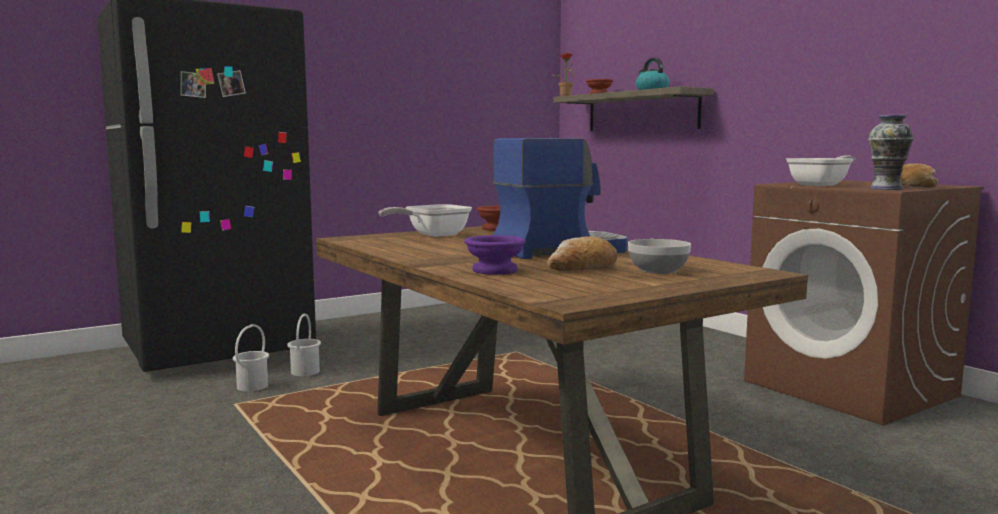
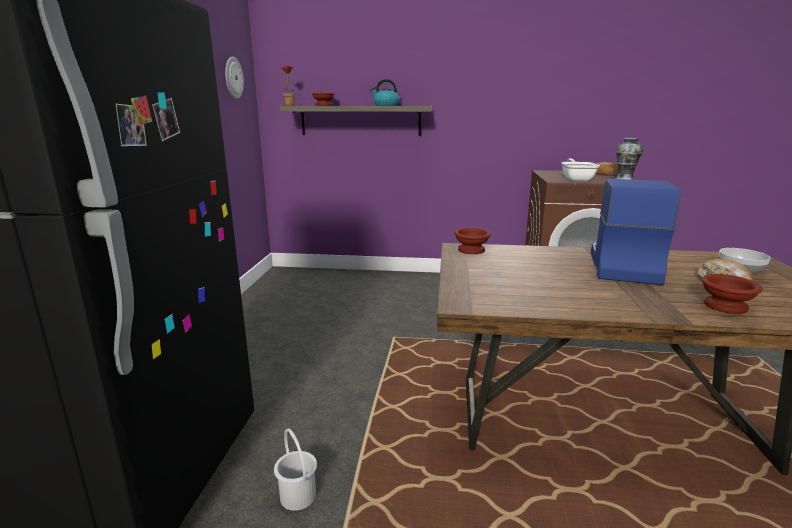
camera: 50 degrees left, 10 degrees up
(306, 372) = (300, 445): white bucket -> none
(432, 235) = (483, 273): frying pan -> none
(495, 270) = (723, 306): purple bowl -> brown bowl
(511, 69) = (233, 78): none -> wall clock

